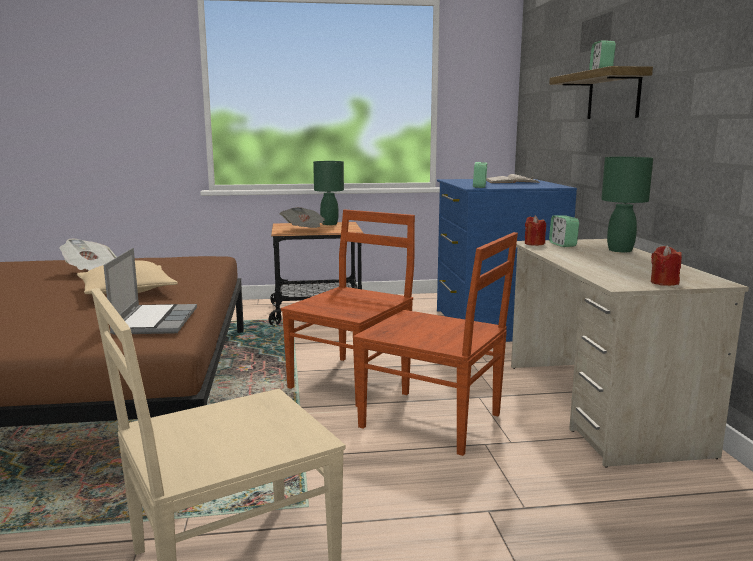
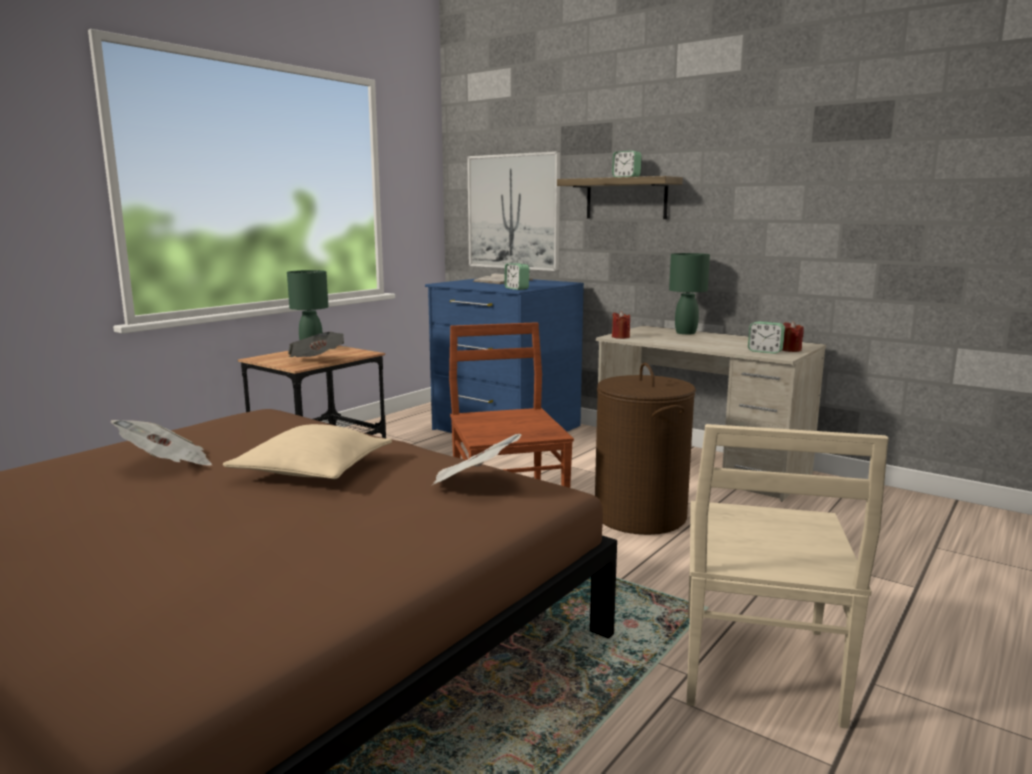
camera: 45 degrees left, 0 degrees up
(154, 321) = (474, 483): laptop -> newspaper
(434, 422) = (640, 516): brown chair -> brown laundry basket
(549, 114) = (513, 212): none -> picture
(562, 245) = (640, 334): alarm clock -> alarm clock (765, 351)

